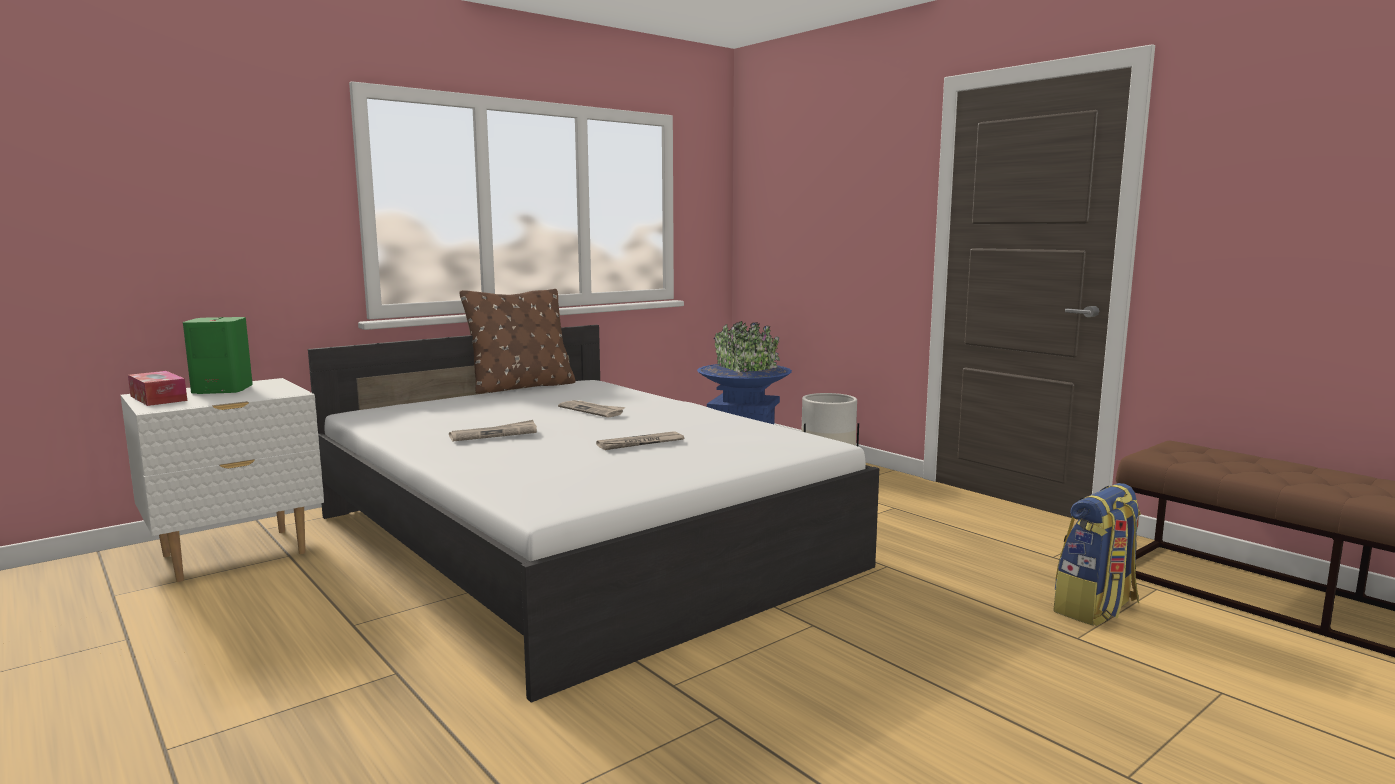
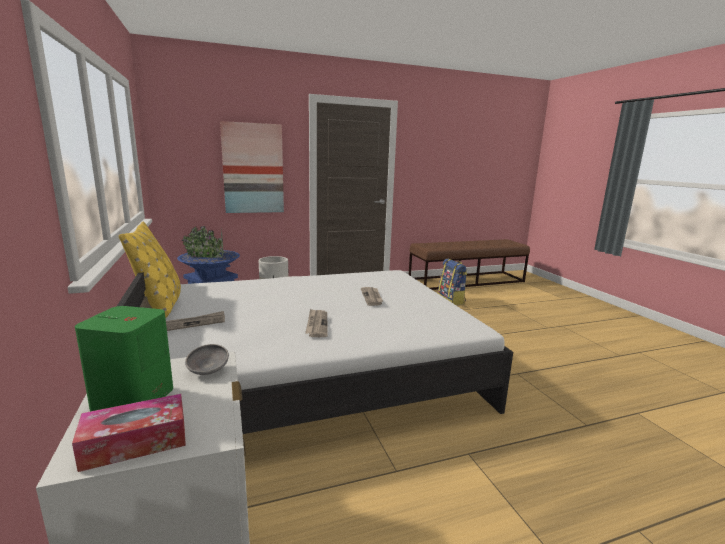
camera: 70 degrees left, 5 degrees up
(268, 394) = (208, 371): none -> grey bowl
(521, 387) = (160, 304): brown pillow -> yellow pillow
(592, 410) = (279, 296): newspaper -> newspaper (194, 323)
(848, 232) = (253, 168): none -> picture

